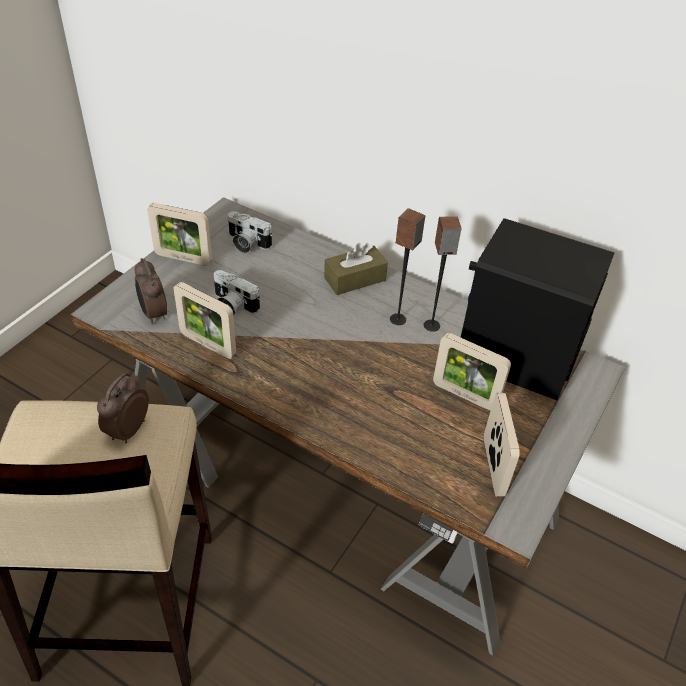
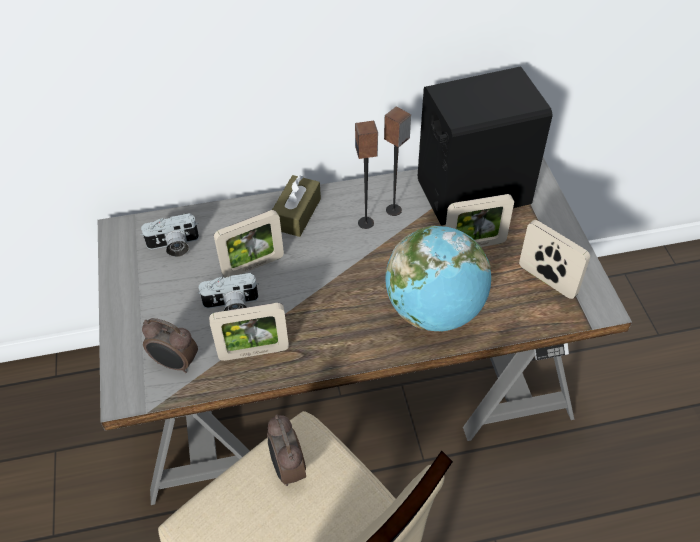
camera: 40 degrees left, 5 degrees up
(183, 258) = (136, 298): picture frame -> picture frame (253, 266)
(368, 416) = (434, 311): none -> globe

